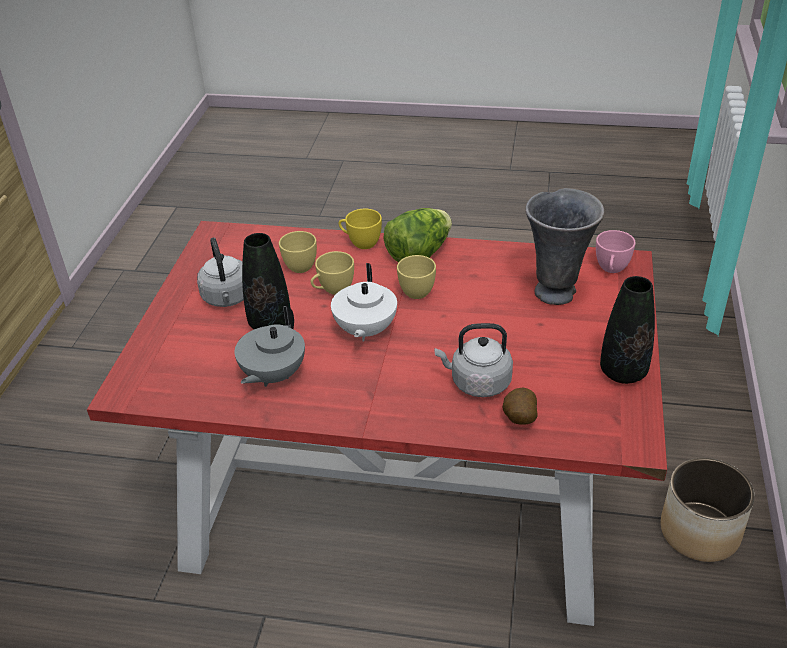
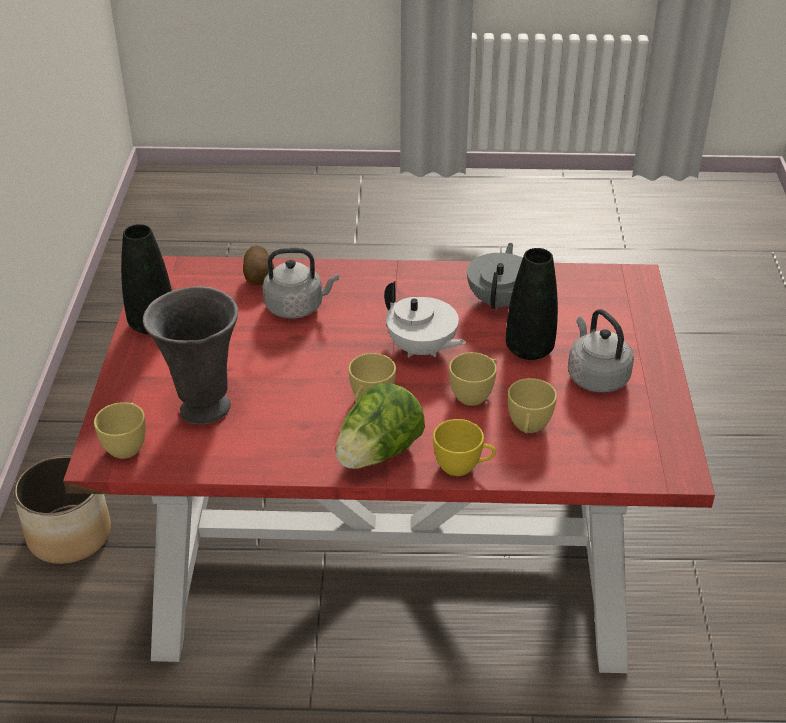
camera: 170 degrees right, 0 degrees up
(365, 331) = (422, 349): white teapot -> white teapot turned 135 degrees clockwise
(611, 269) = (127, 445): pink cup -> yellow cup

